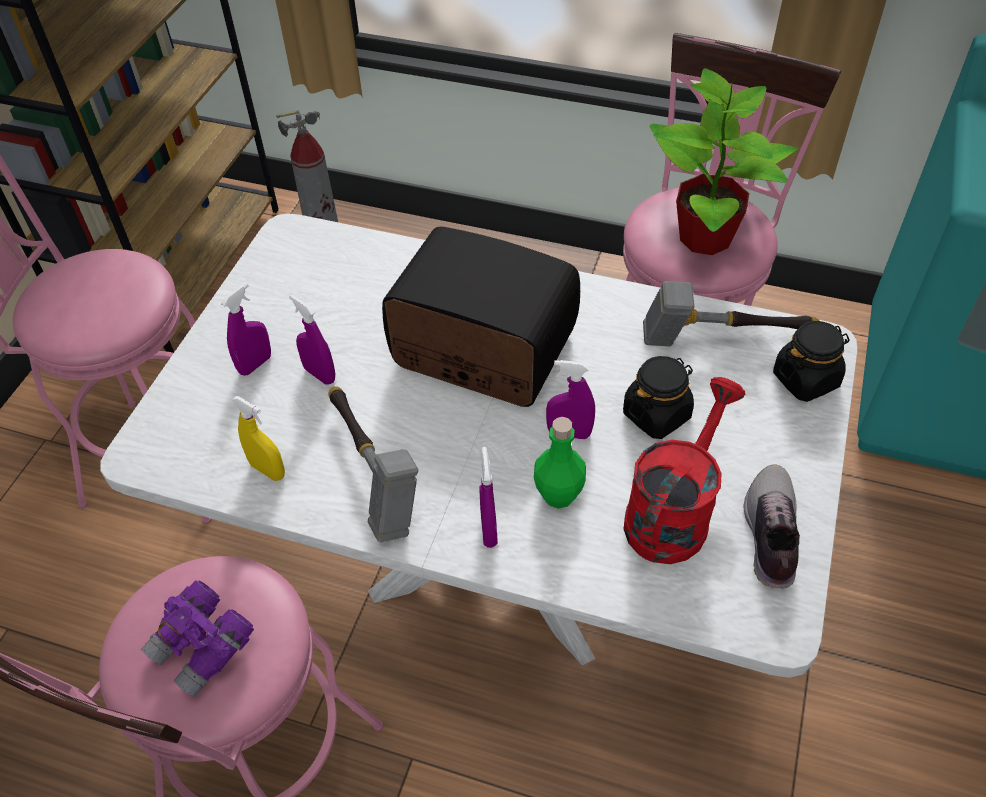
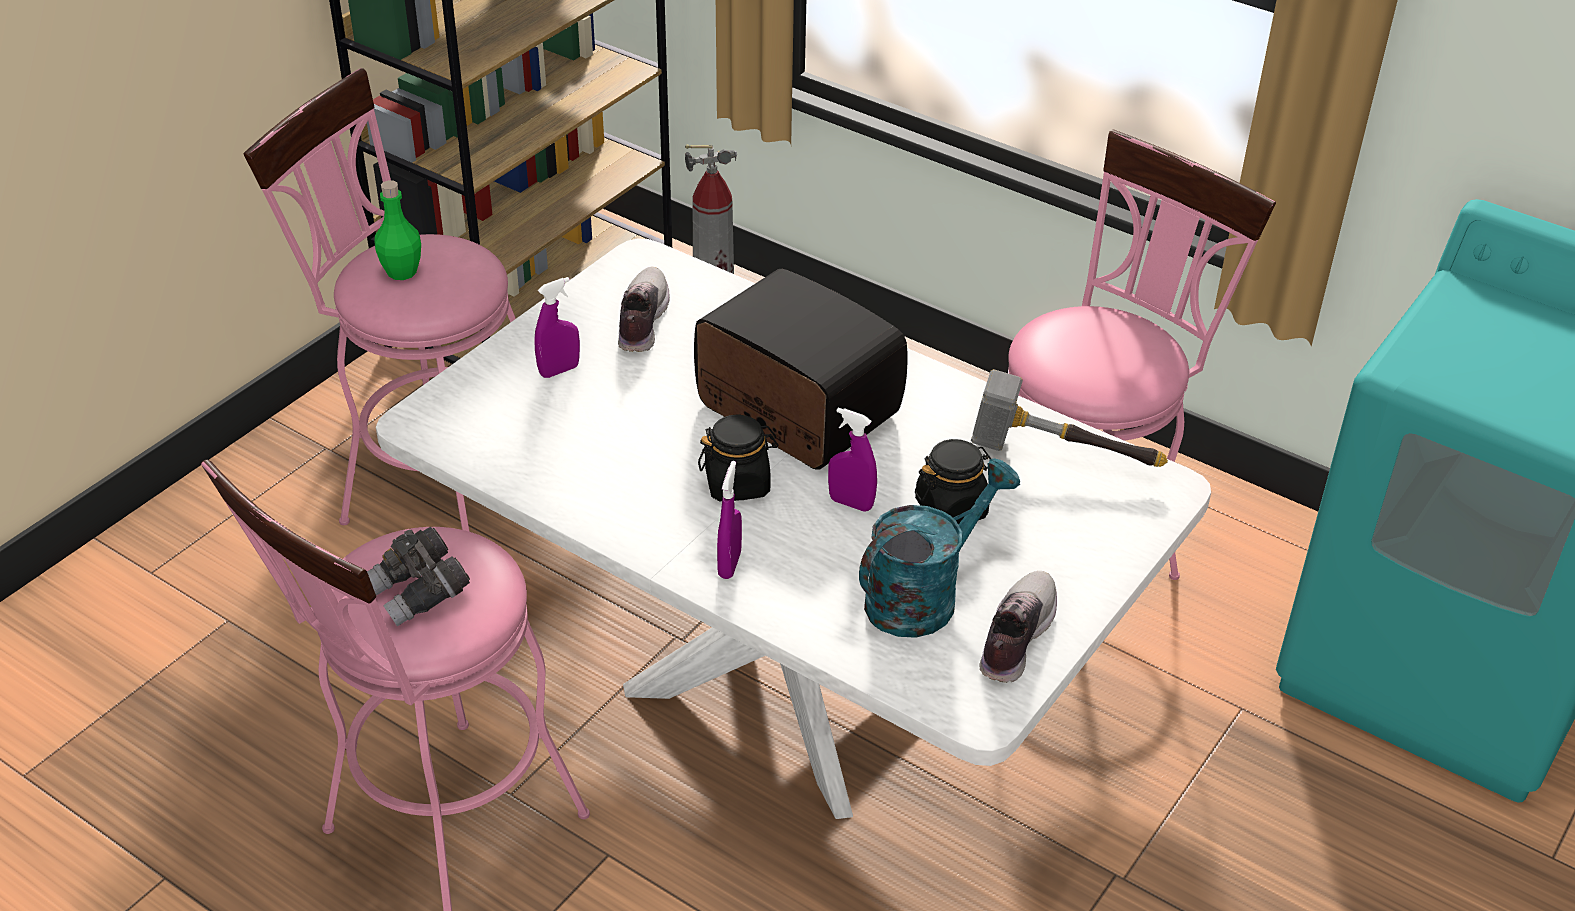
camera: 15 degrees right, 10 degrees down
(204, 648) = (420, 594): purple binoculars -> grey binoculars
(268, 470) = (535, 464): yellow spray bottle -> none
(311, 295) = (640, 321): none -> shoe
(319, 374) = (620, 394): purple spray bottle -> none
(371, 474) = (634, 491): hammer -> none
(558, 495) = (814, 552): green bottle -> green bottle (402, 272)
(673, 512) = (923, 595): red watering can -> turquoise watering can
(706, 238) = (1098, 361): potted plant -> none
(806, 379) = (1131, 514): black jar -> black jar (738, 483)

